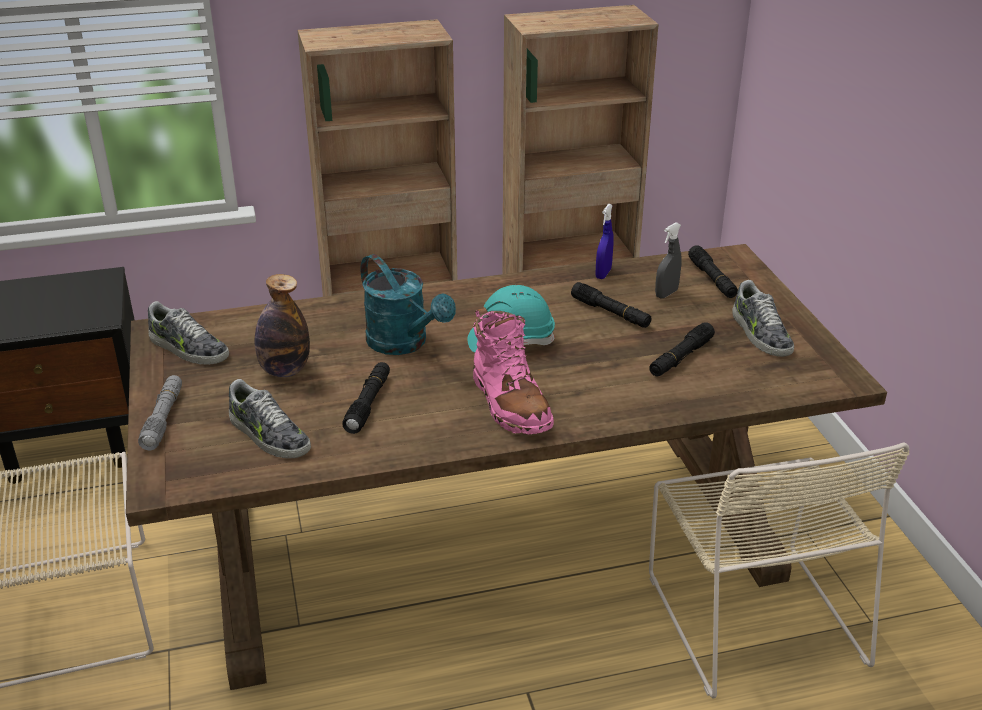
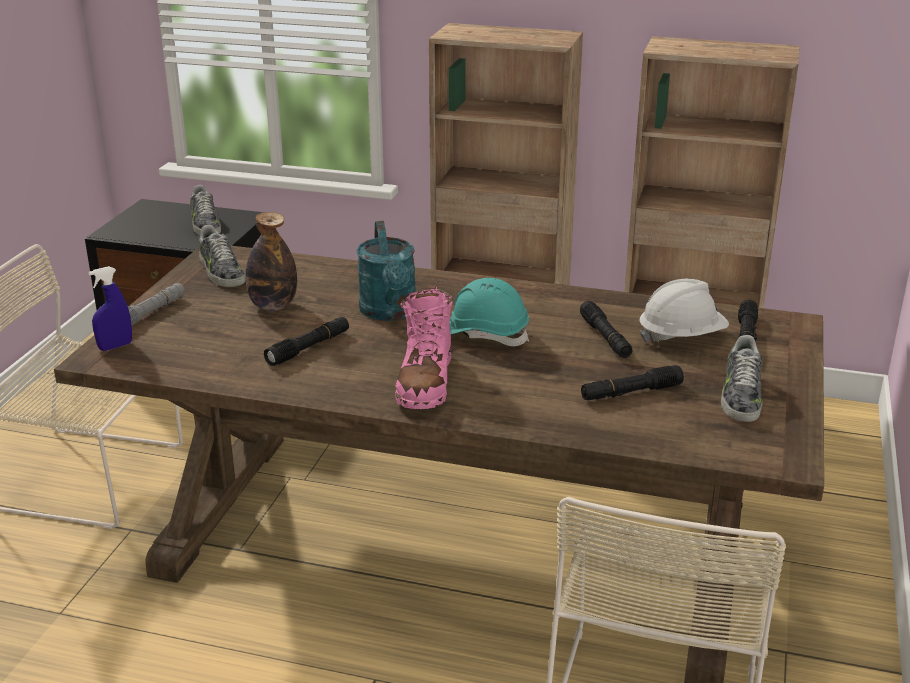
camera: 30 degrees right, 5 degrees down
(268, 435) = (208, 348): shoe -> shoe (205, 224)
(603, 274) = (637, 304): blue spray bottle -> blue spray bottle (115, 346)
(666, 294) = (681, 336): grey spray bottle -> white hard hat

